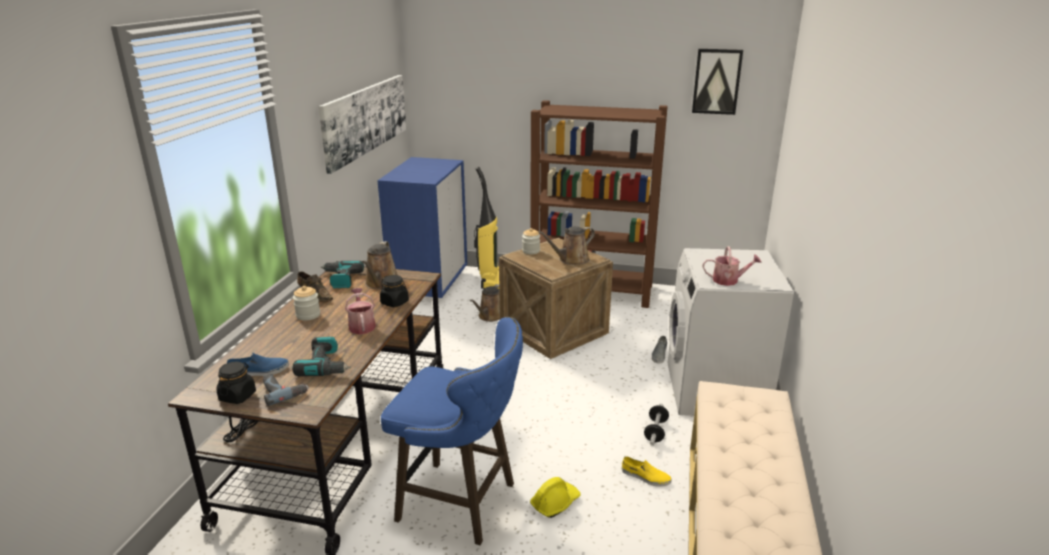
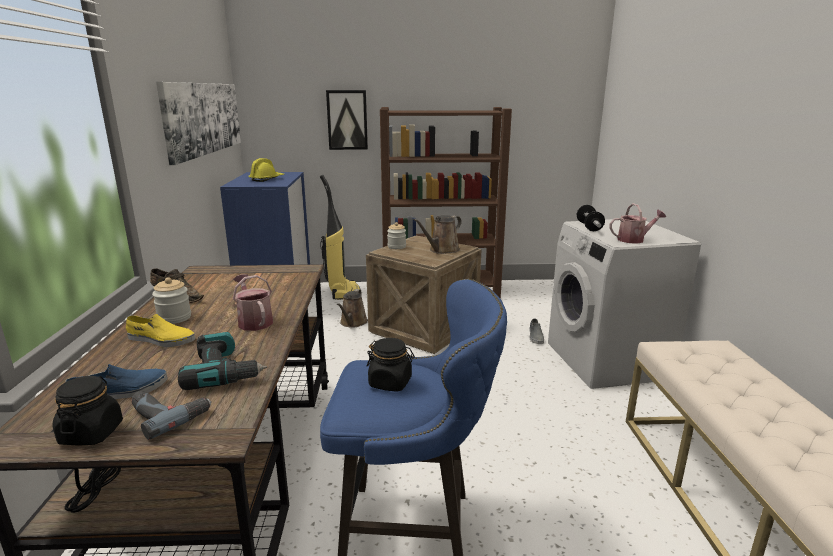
camera: 15 degrees left, 5 degrees down
(341, 279) = (204, 279): power drill -> none
(381, 284) = (258, 279): brown watering can -> none
(395, 302) = (285, 294): black jar -> black jar (390, 383)
(555, 503) = (525, 508): yellow hard hat -> yellow hard hat (267, 179)
(645, 477) = (602, 458): yellow shoe -> yellow shoe (161, 340)
(655, 431) = (580, 408): dumbbell -> dumbbell (589, 227)
(716, 81) = (543, 82): picture -> picture (347, 120)

